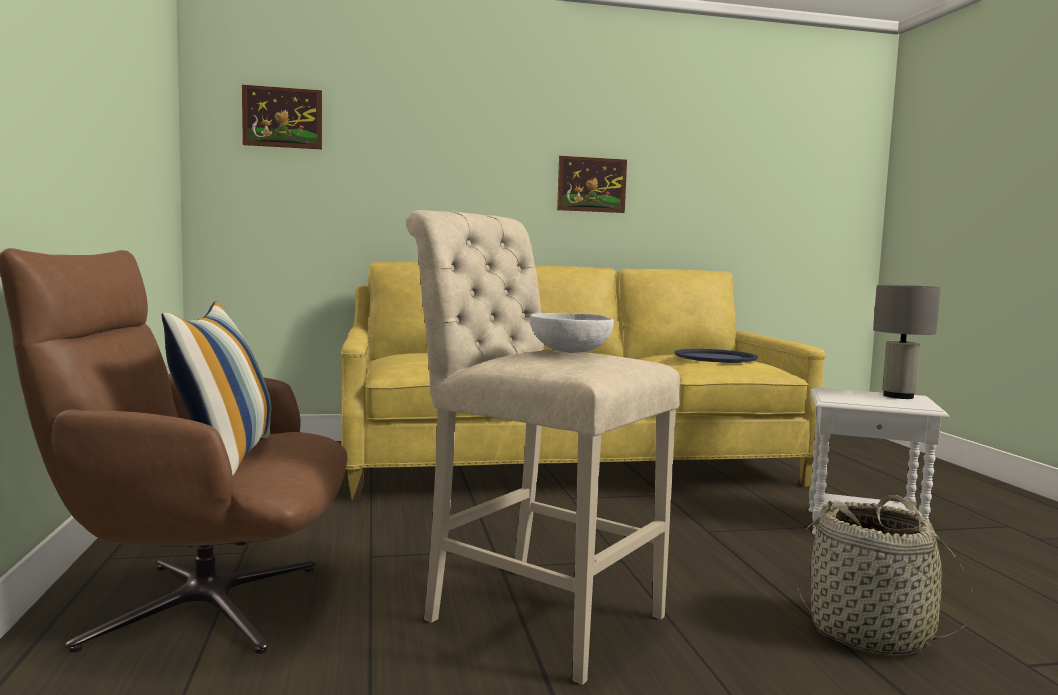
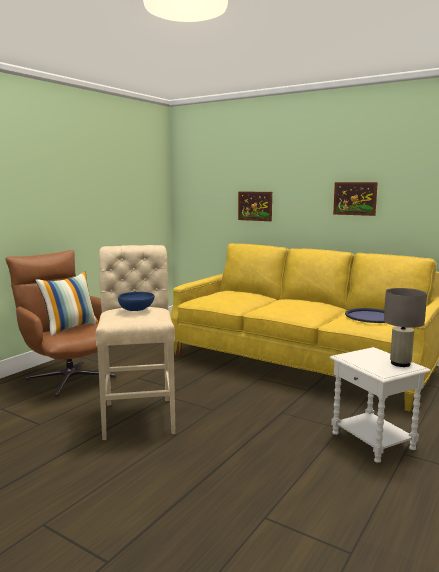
camera: 45 degrees right, 5 degrees up
(282, 117) = (205, 172): picture -> picture (255, 206)
(570, 351) = (137, 309): white bowl -> blue bowl
(871, 634) = (233, 475): basket -> none

